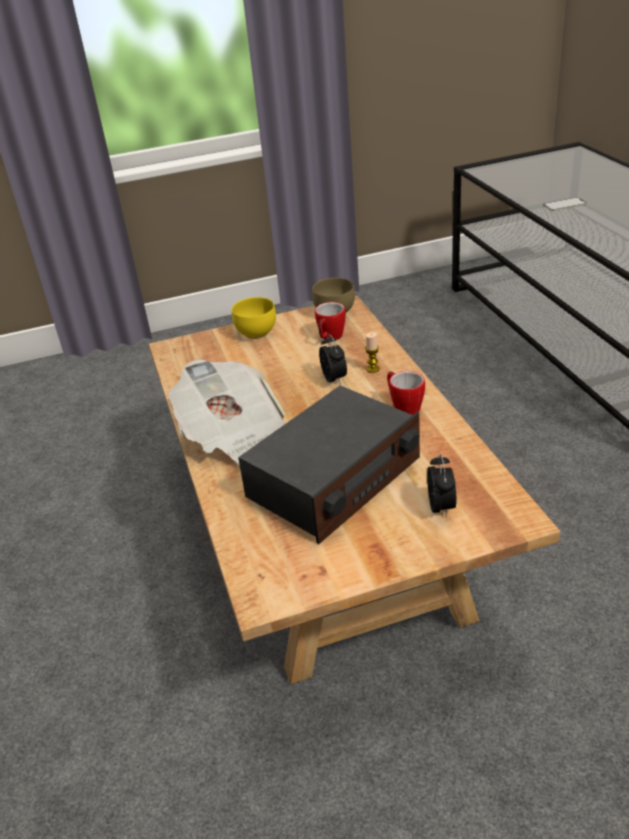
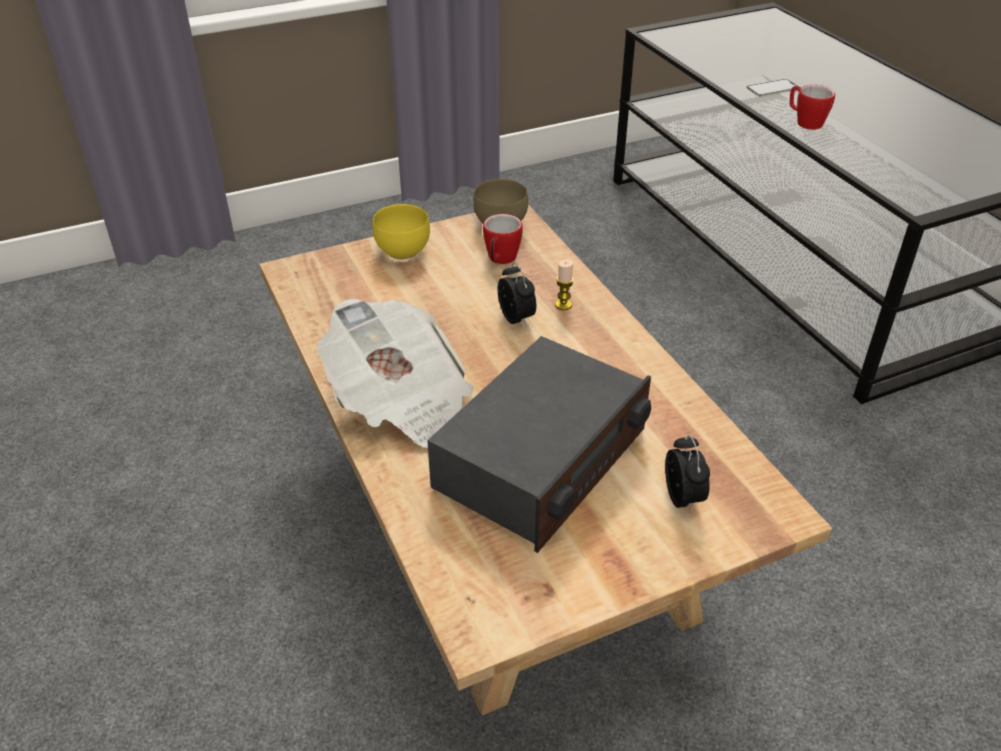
camera: 10 degrees left, 5 degrees up
(403, 406) = (611, 358): mug -> mug (805, 122)

